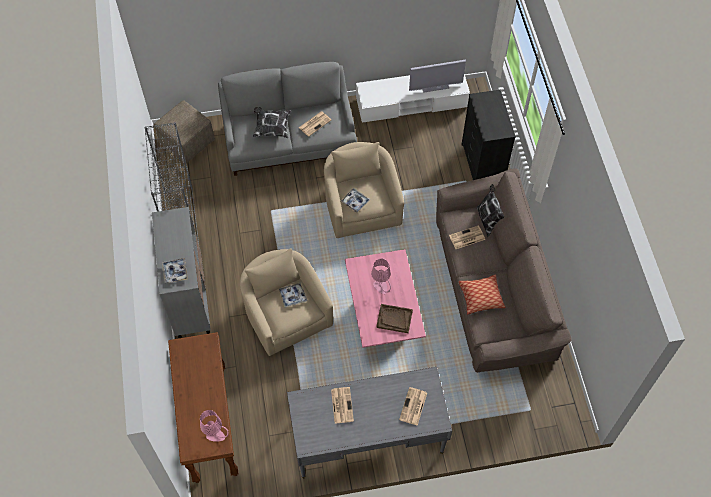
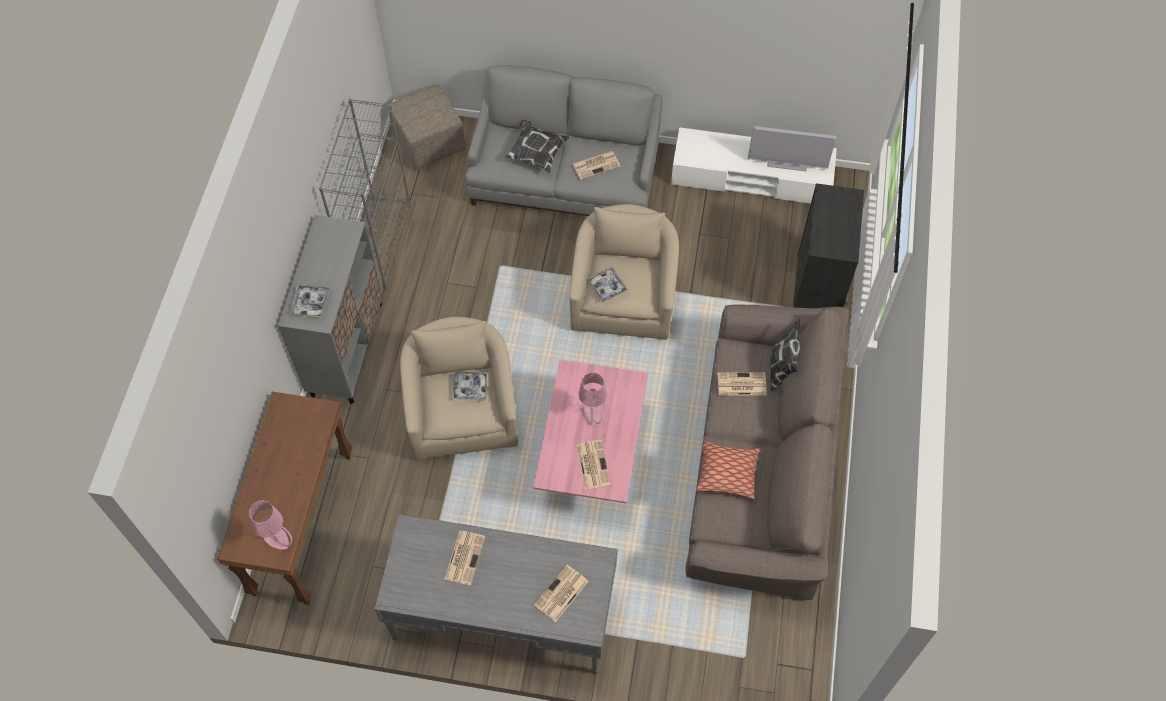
camera: 20 degrees right, 0 degrees up
(394, 319) = (592, 464): brown tray -> newspaper

